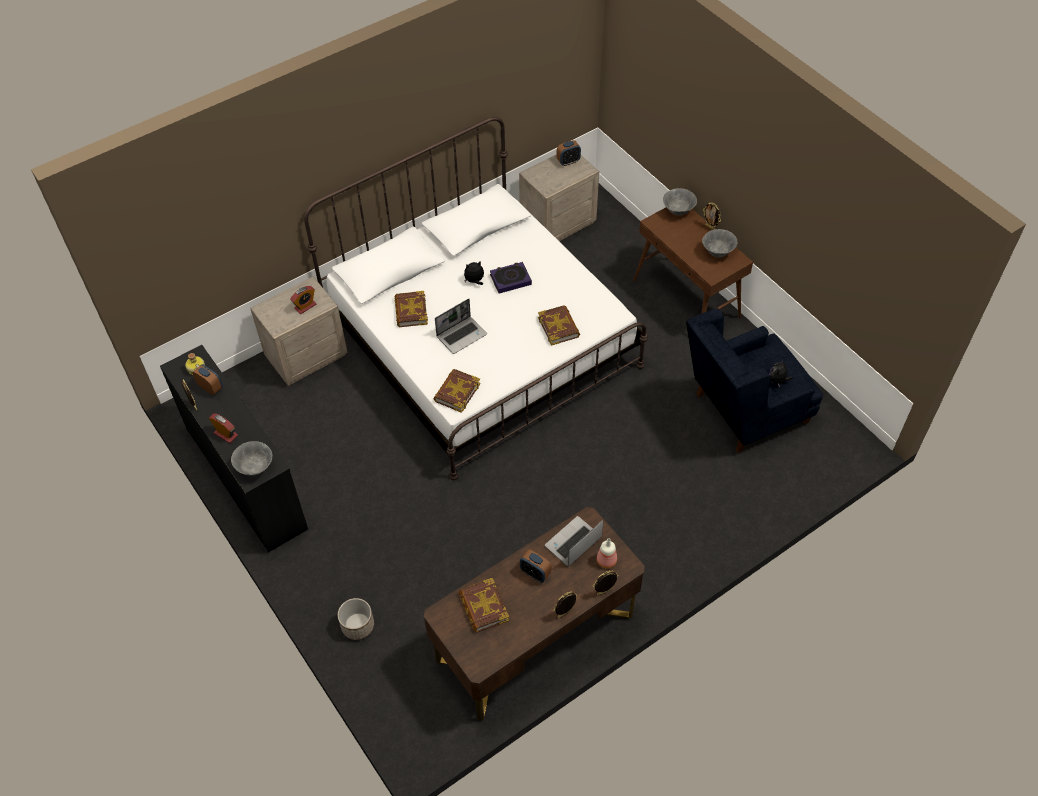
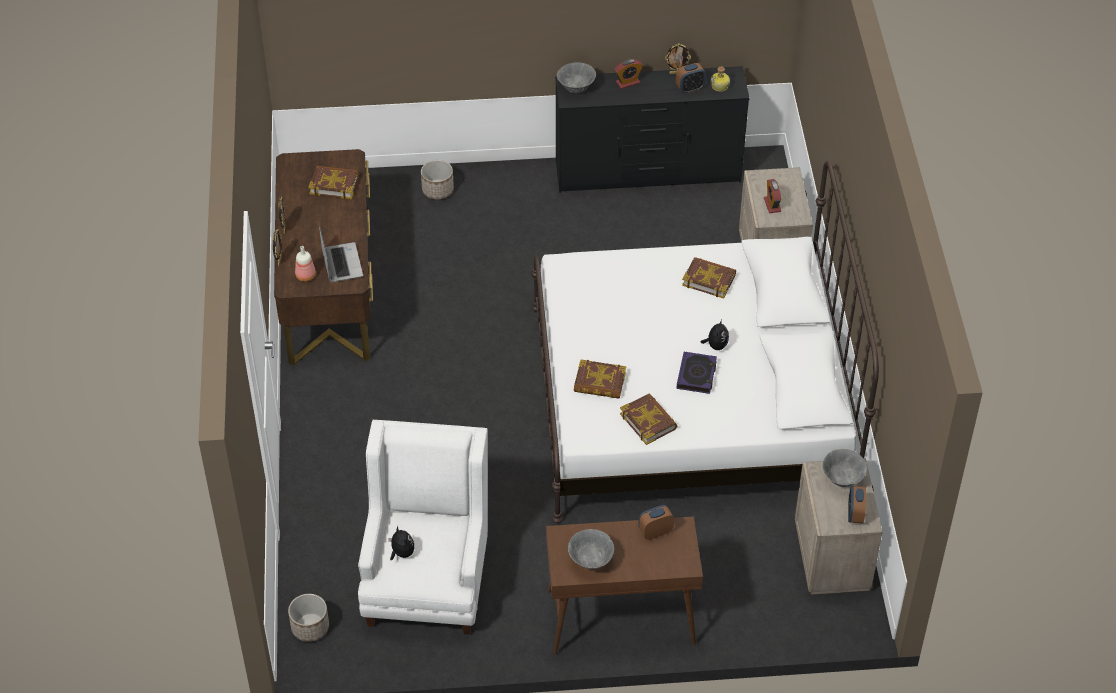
camera: 120 degrees right, 5 degrees down
(457, 392) = (577, 271): book -> book (648, 421)
(462, 335) = (647, 304): laptop -> none
(535, 573) = (335, 227): alarm clock -> alarm clock (655, 531)
(678, 211) = (683, 561): grey bowl -> grey bowl (842, 480)
(710, 227) = (634, 576): picture frame -> none
(743, 412) = (427, 576): blue armchair -> white armchair
(839, 454) = (310, 627): none -> planter

